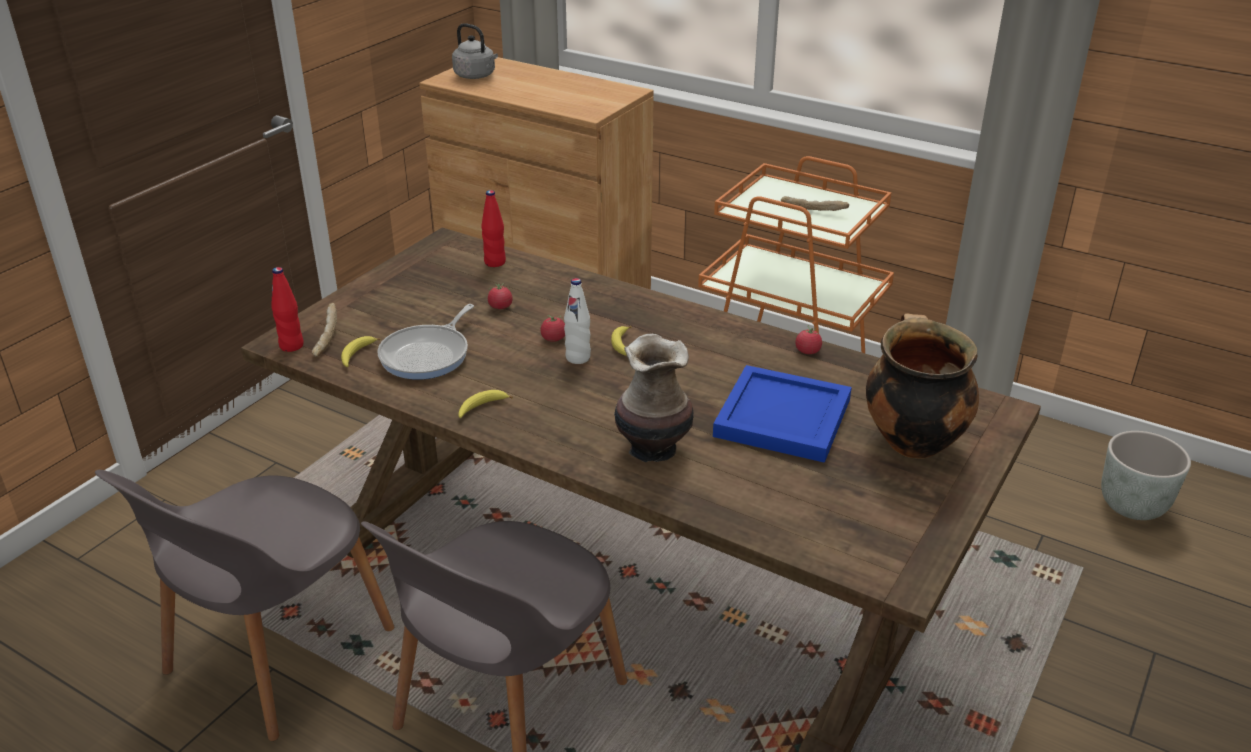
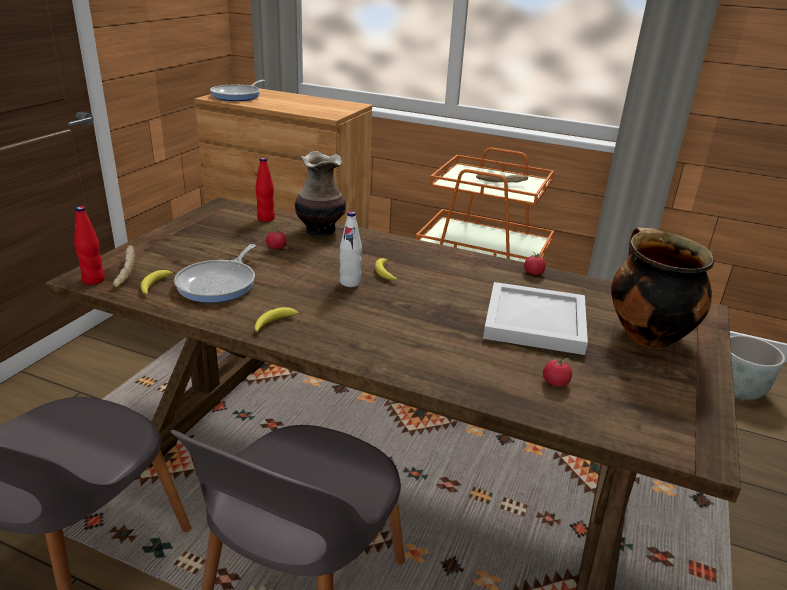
camera: 10 degrees left, 5 degrees down
(476, 76) = (238, 96): grey kettle -> frying pan
(553, 339) = (326, 269): tomato -> tomato (555, 382)
(652, 448) = (434, 350): vase -> vase (319, 230)
(780, 418) = (533, 322): blue tray -> white tray

